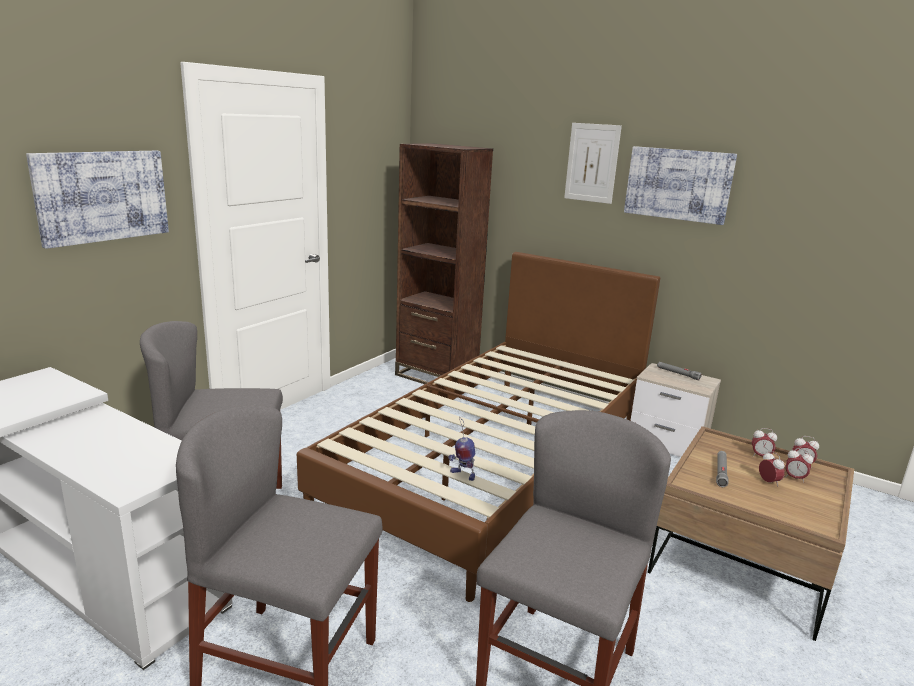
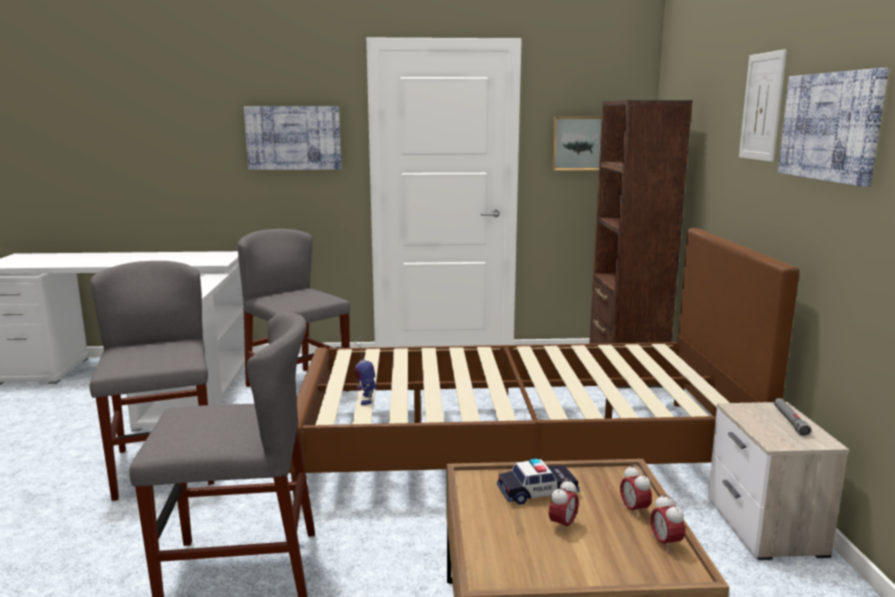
camera: 55 degrees right, 5 degrees down
(366, 181) = (578, 143): none -> picture
(721, 472) = (537, 492): grey flashlight -> toy car
(794, 478) = (609, 543): alarm clock -> none

